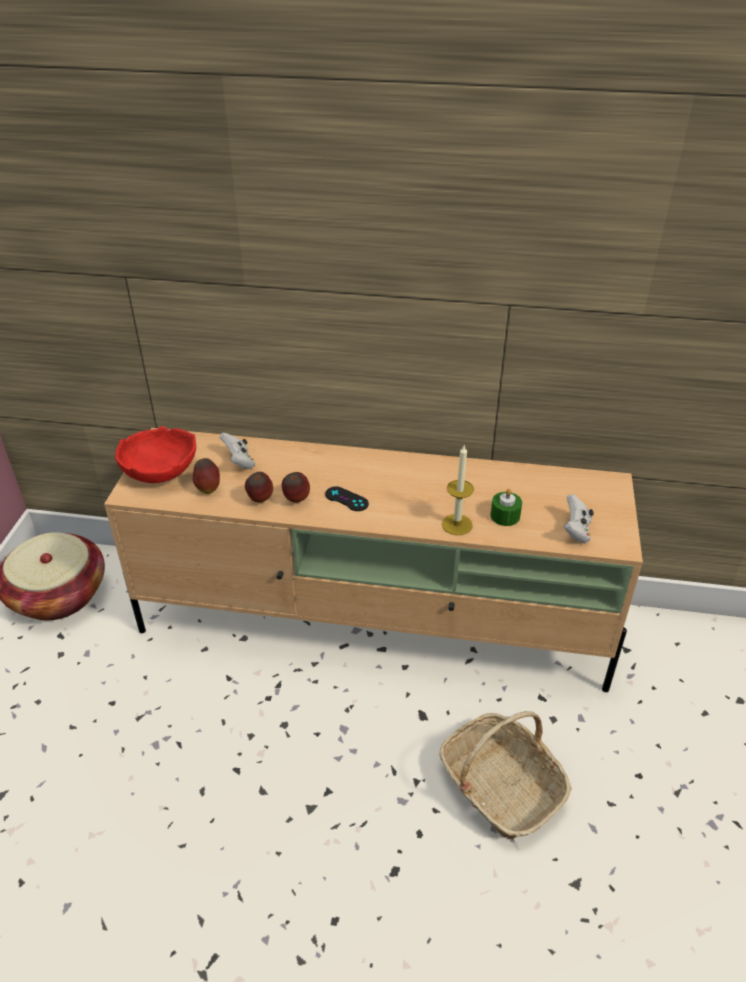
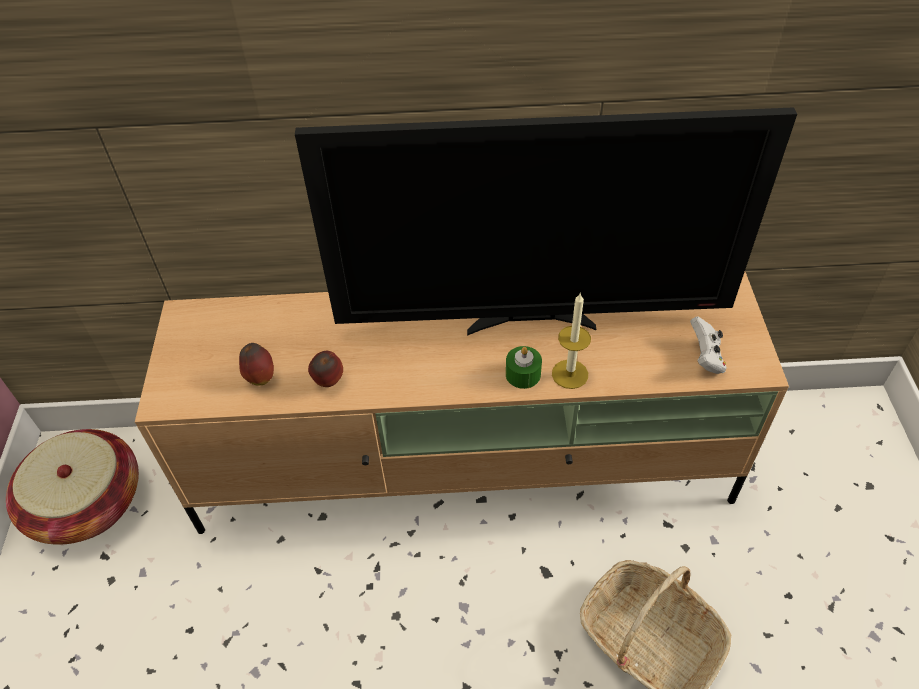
camera: 10 degrees left, 10 degrees up
(159, 471) = (192, 362): red bowl -> none
(239, 462) = (288, 332): white game controller -> none
(296, 500) = (372, 374): apple -> none
(346, 499) = (432, 362): black game controller -> none
(437, 483) = (531, 321): none -> television
(505, 516) = (621, 352): green candle -> green candle (523, 374)

